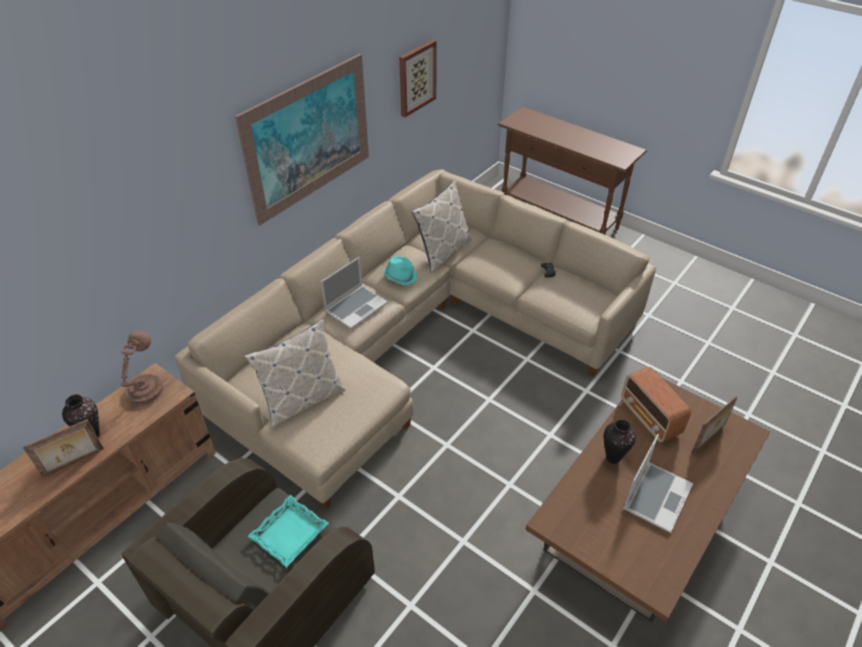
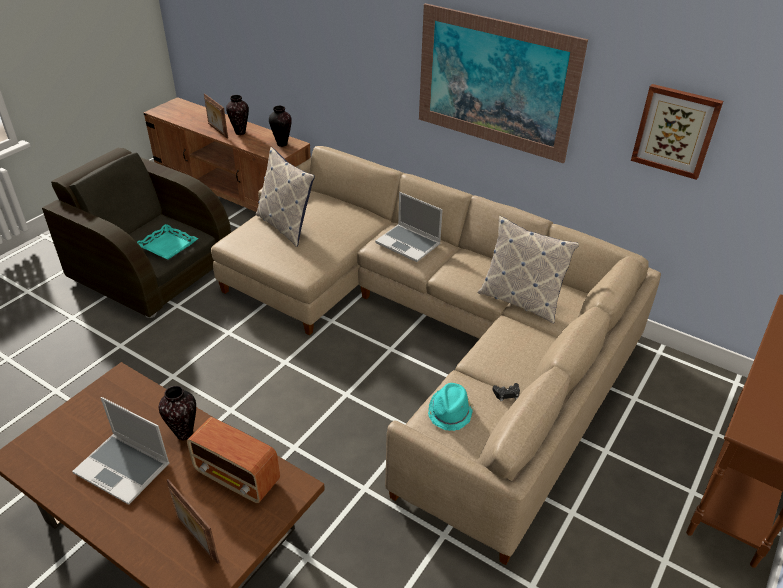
camera: 85 degrees right, 5 degrees down
(146, 389) = (282, 144): brown table lamp -> vase
(400, 276) = (464, 269): turquoise hat -> turquoise hat (450, 412)
(650, 418) = (237, 477): radio -> radio turned 120 degrees counterclockwise

